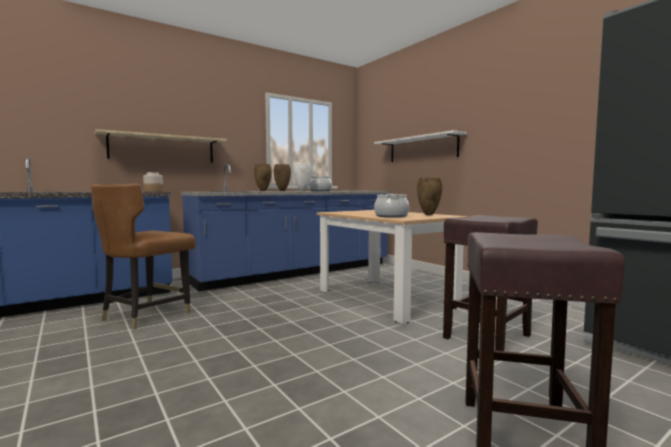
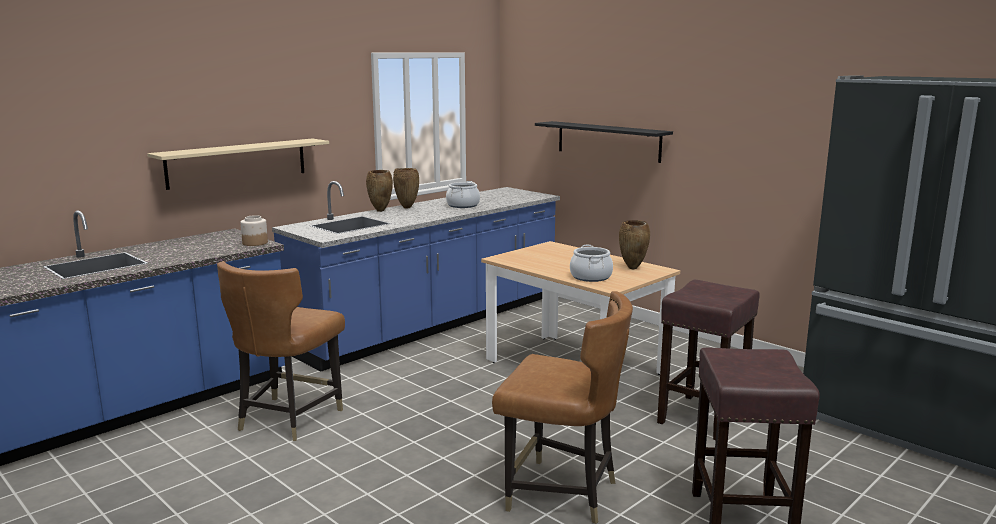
camera: 10 degrees left, 10 degrees up
(302, 191) = (444, 214): white vase -> none
(326, 389) = (561, 493): none -> brown chair
(422, 149) = (608, 141): white shelf -> black shelf

